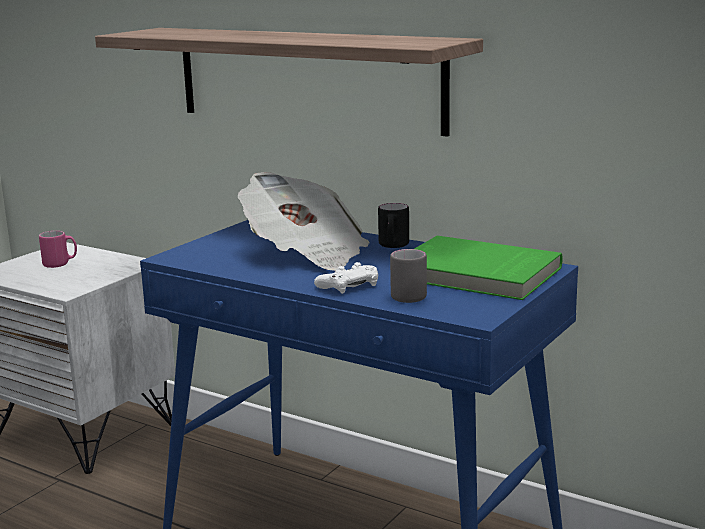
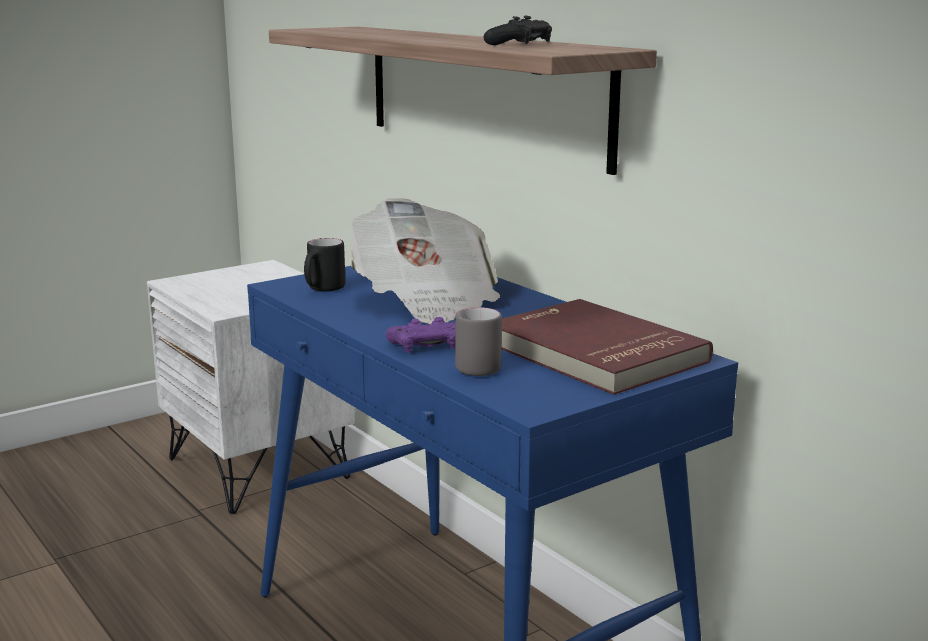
camera: 20 degrees right, 0 degrees up
(60, 264) = (246, 282): pink mug -> none
(349, 286) = (426, 345): white game controller -> purple game controller
(368, 39) = (519, 44): none -> black game controller
(393, 246) = (533, 306): black mug -> black mug (322, 289)
(475, 274) = (592, 353): green book -> red book

